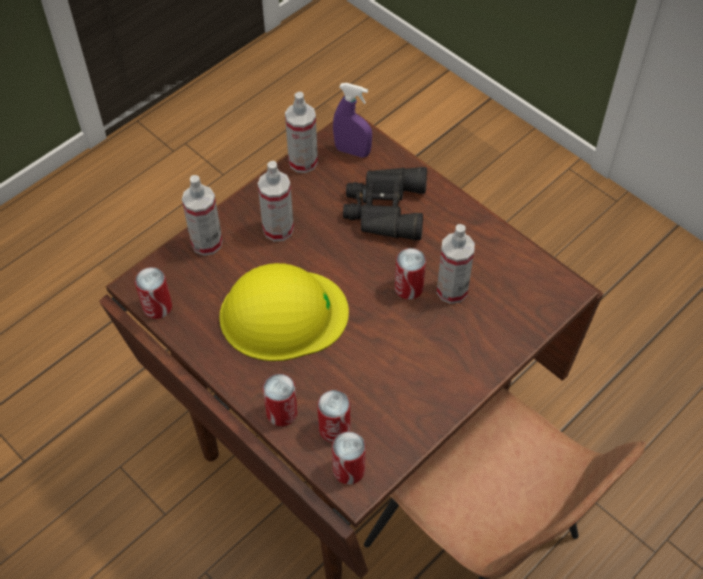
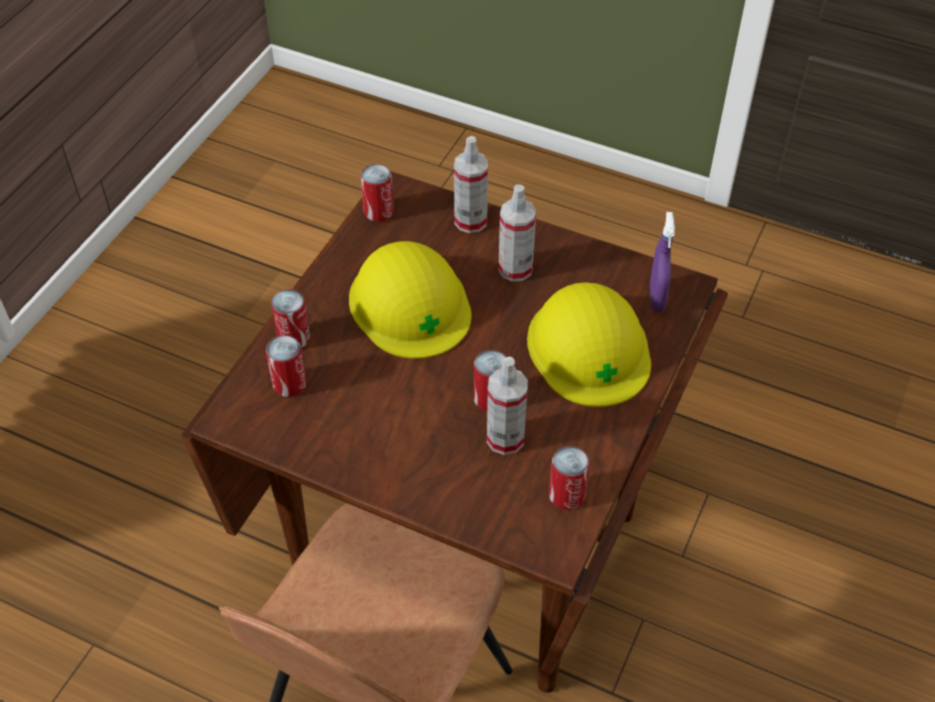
camera: 70 degrees right, 5 degrees down
(303, 162) = (617, 261): spray bottle -> none
(349, 470) = (246, 408): can -> can (566, 495)
(384, 209) = (589, 348): black binoculars -> yellow hard hat

